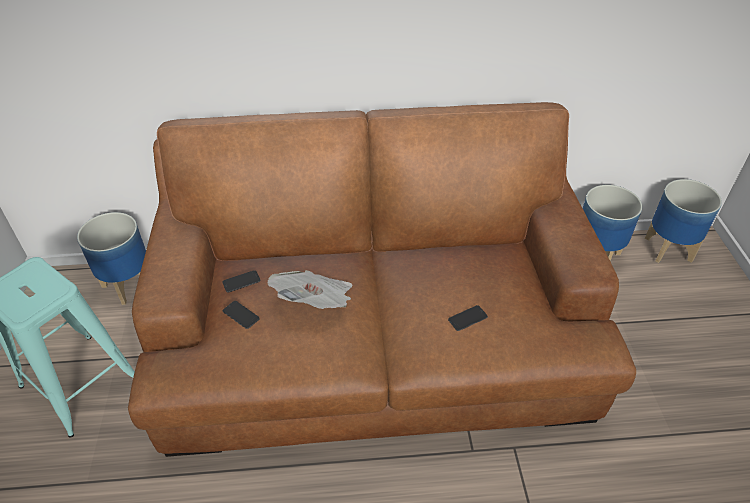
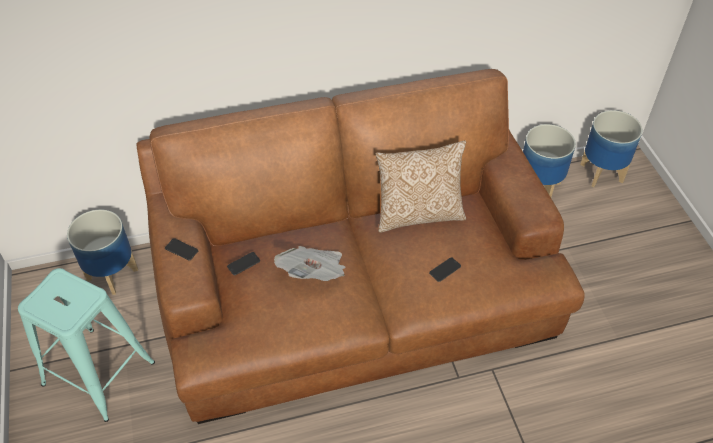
camera: 10 degrees left, 5 degrees up
(241, 315) = (253, 294): phone -> phone (181, 249)
(449, 255) = (418, 214): none -> pillow

